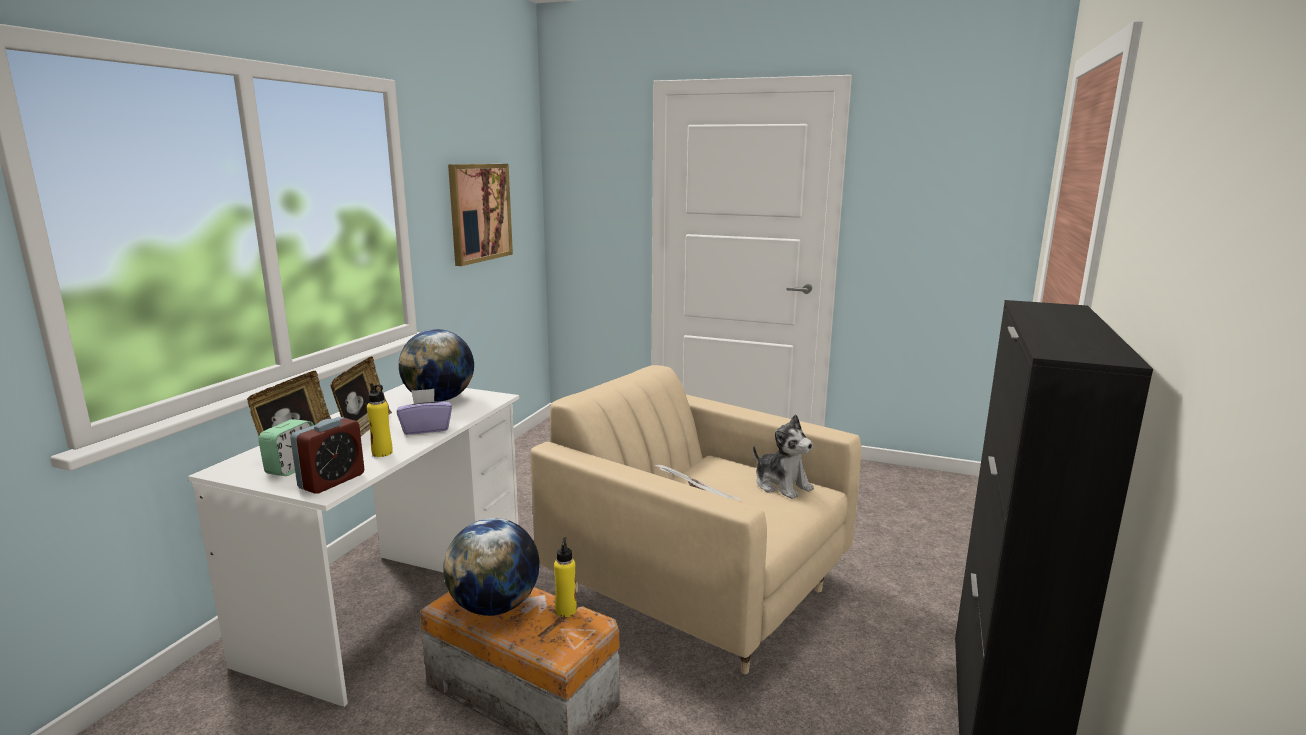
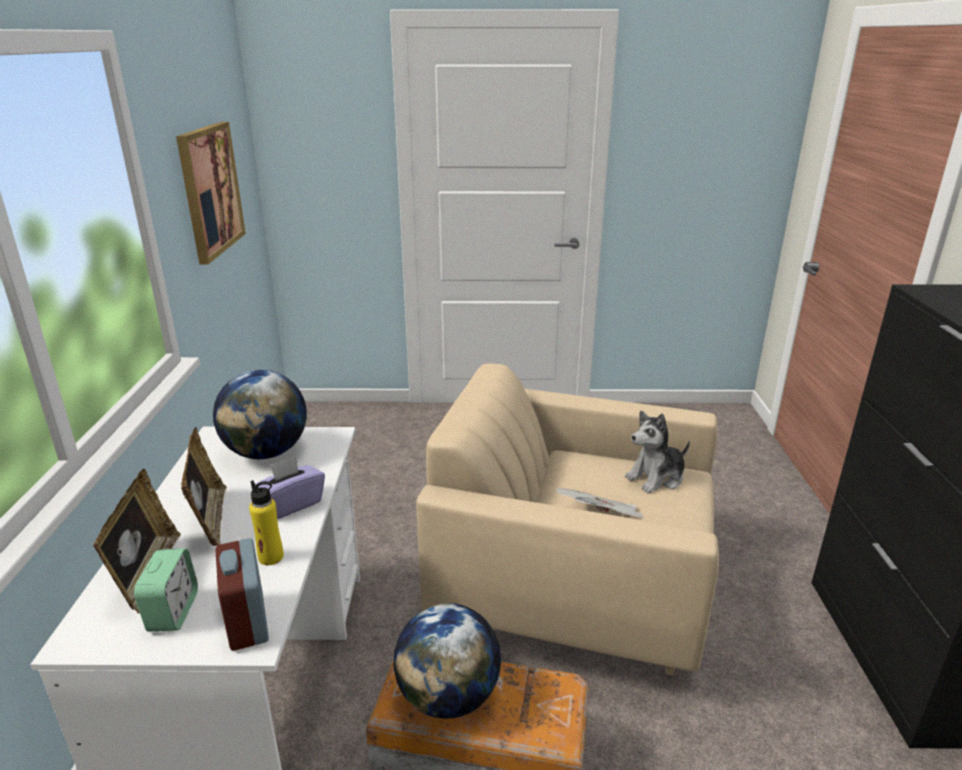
camera: 20 degrees left, 10 degrees up
(332, 481) = (247, 621): alarm clock -> alarm clock turned 150 degrees clockwise
(566, 610) = (526, 679): yellow bottle -> none
(782, 485) = (656, 478): plush toy -> plush toy turned 120 degrees clockwise

